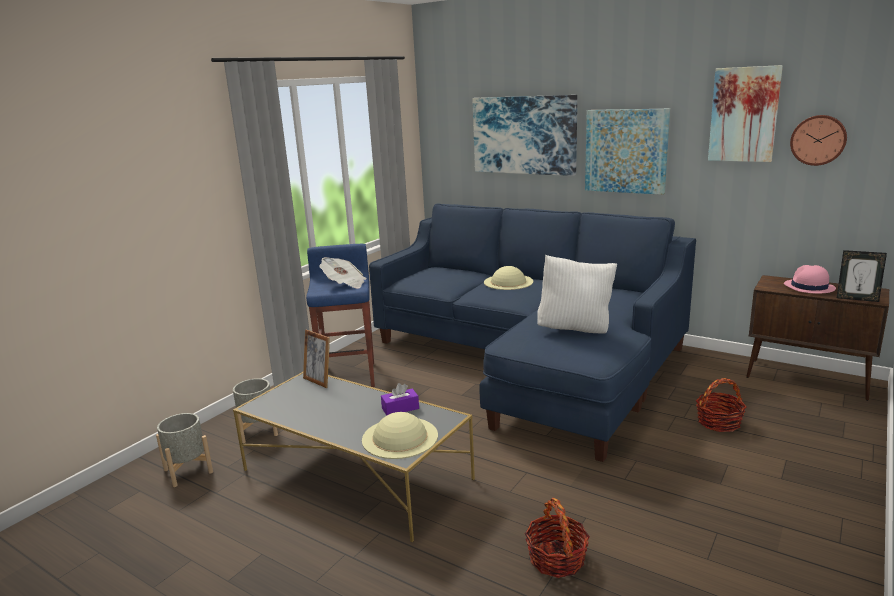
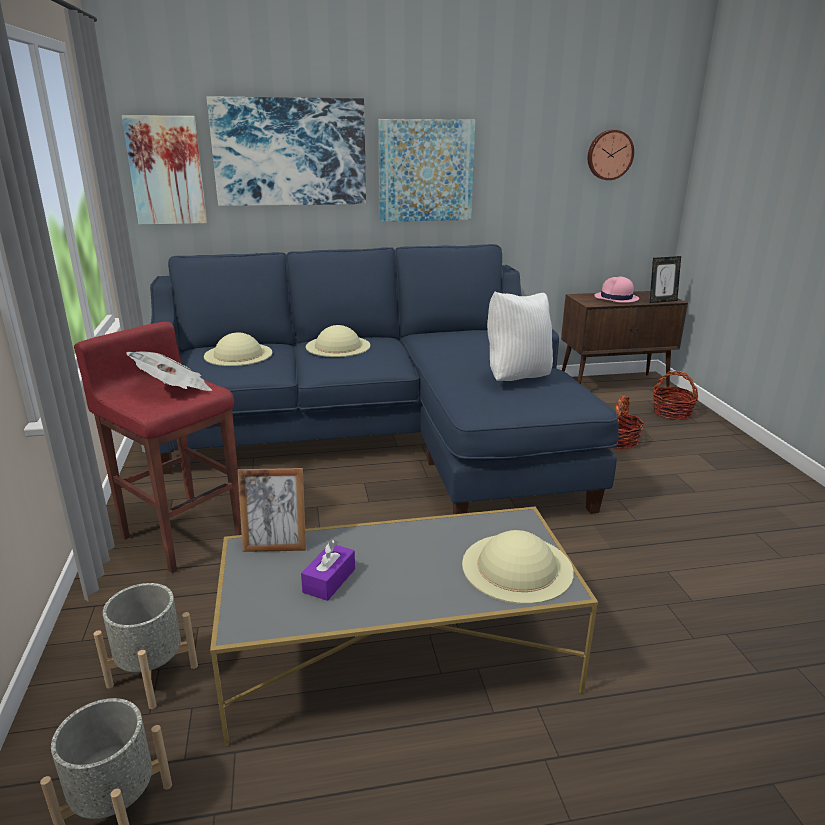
camera: 45 degrees left, 5 degrees up
(350, 376) = (183, 534): blue stool -> red stool
(400, 408) = (451, 533): purple tissue box -> purple tissue box (329, 580)
(443, 275) = (238, 354): none -> beige hat
(557, 558) = (710, 623): basket -> basket (672, 412)
(744, 114) = (546, 128): picture -> picture (166, 171)

